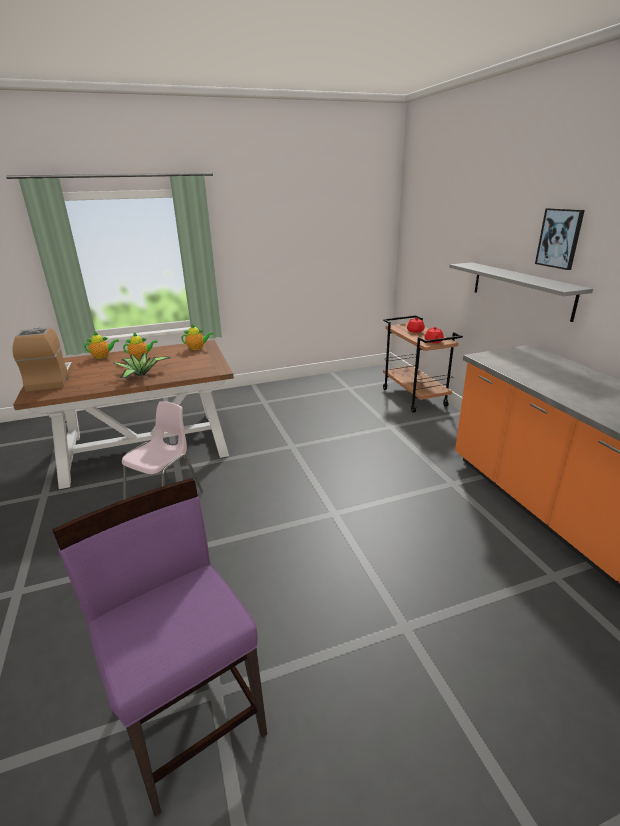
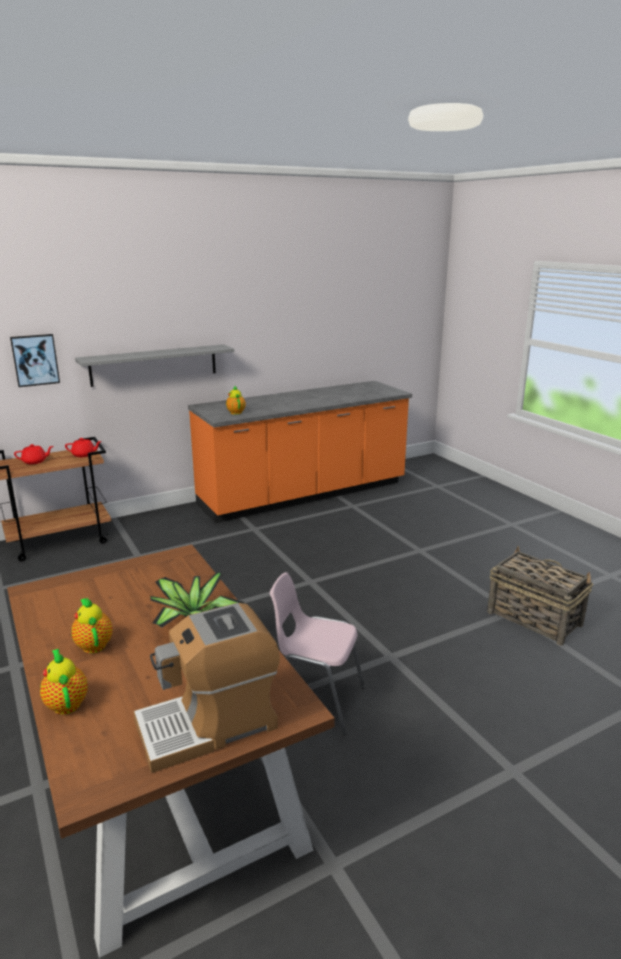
camera: 100 degrees left, 5 degrees down
(190, 715) = (533, 618): purple chair -> basket
(197, 348) = (58, 593): teapot -> teapot (235, 412)
(559, 238) = (182, 314): picture -> picture (35, 360)

